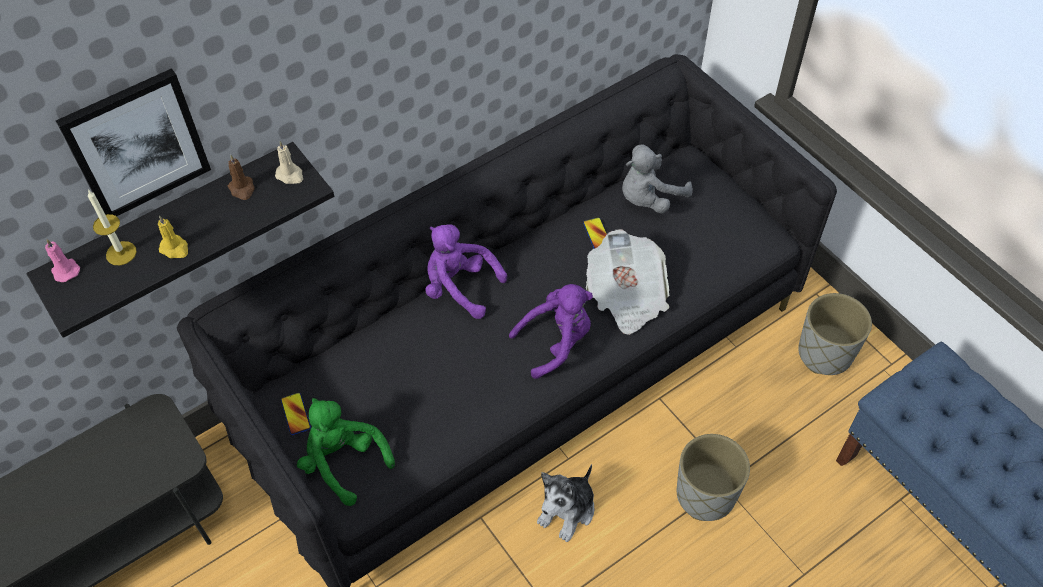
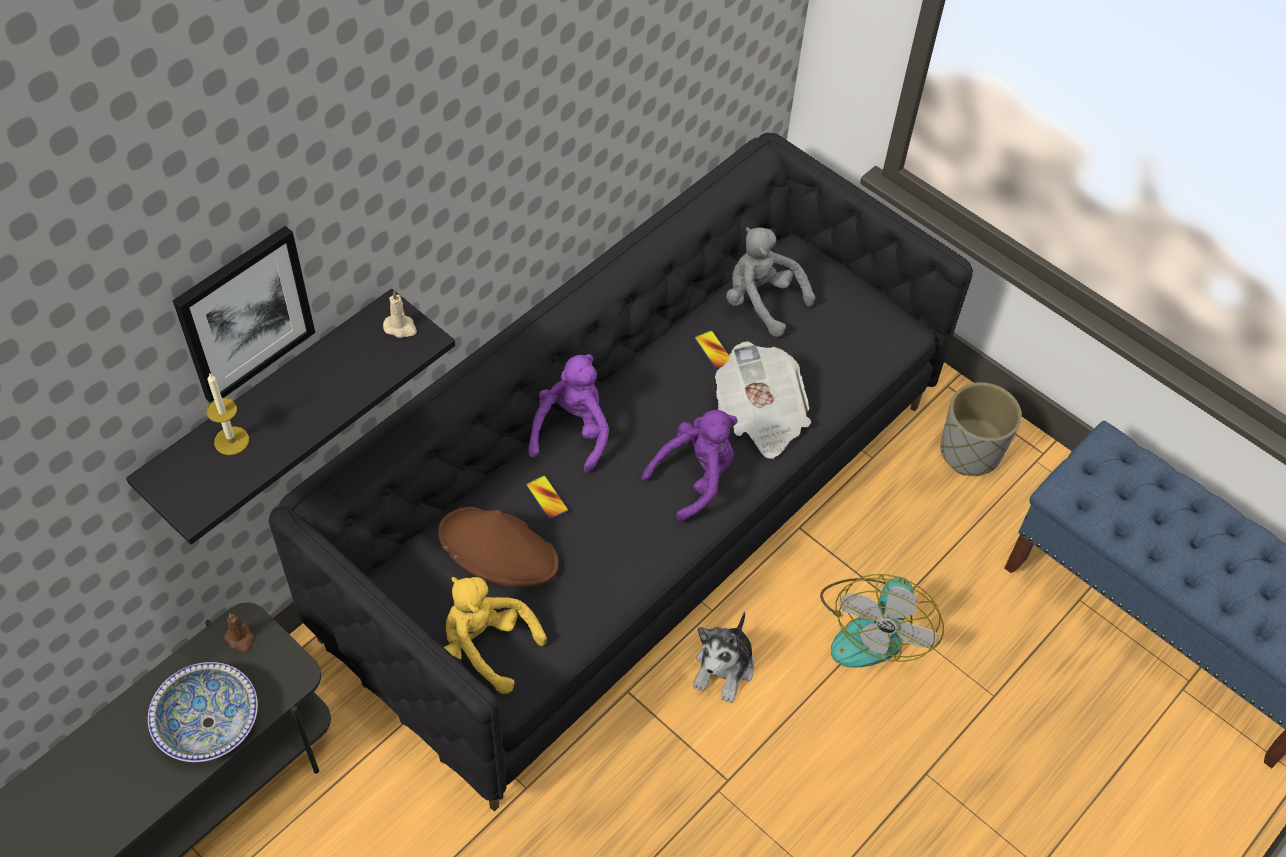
camera: 15 degrees left, 0 degrees up
(65, 270) = (171, 468): pink candle -> none
(103, 490) = (208, 722): none -> bowl
(175, 248) = (293, 427): yellow candle -> none
(242, 189) = (350, 350): brown candle -> brown candle (240, 639)
(296, 414) = (417, 601): phone -> phone (547, 498)
(343, 462) = (485, 647): green plush toy -> yellow plush toy
(373, 379) = (499, 549): none -> brown hat
(459, 287) = (571, 431): purple plush toy -> purple plush toy turned 90 degrees clockwise
(649, 198) = (761, 301): grey plush toy -> grey plush toy turned 90 degrees clockwise
(706, 495) = (872, 627): grey planter -> fan

